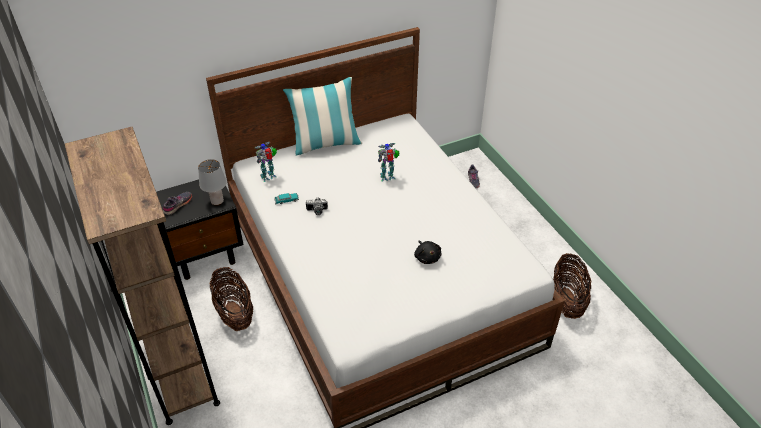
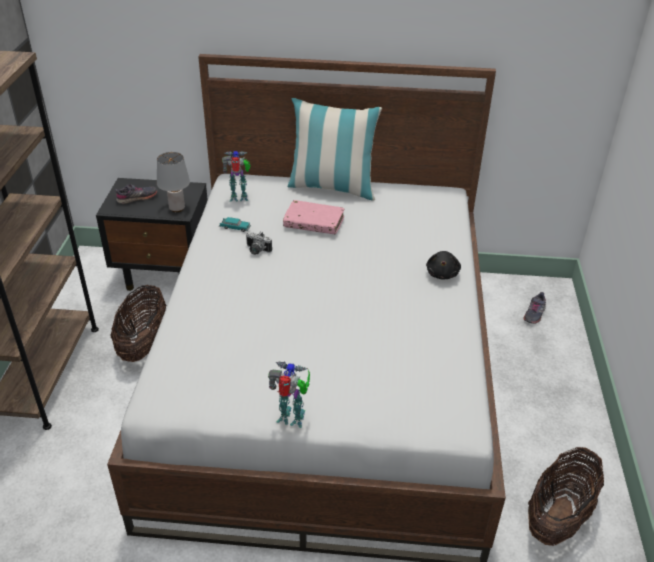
camera: 30 degrees right, 5 degrees down
(337, 176) = (314, 223): none -> pink book
(388, 177) = (372, 245): toy robot -> toy robot (292, 419)
(427, 257) = (338, 351): black plush toy -> black plush toy (442, 273)

